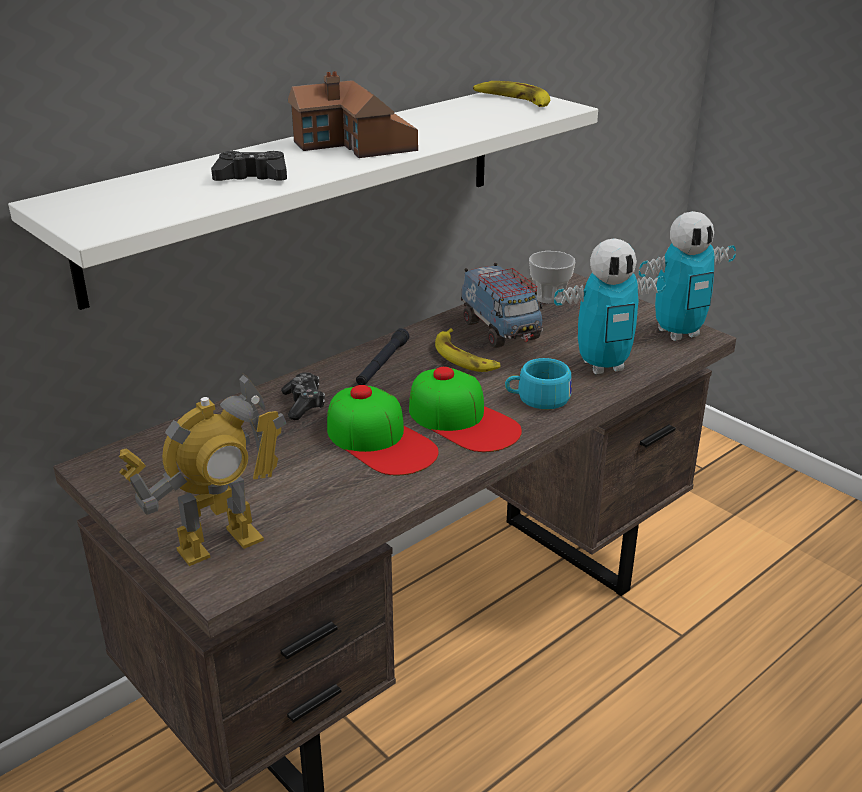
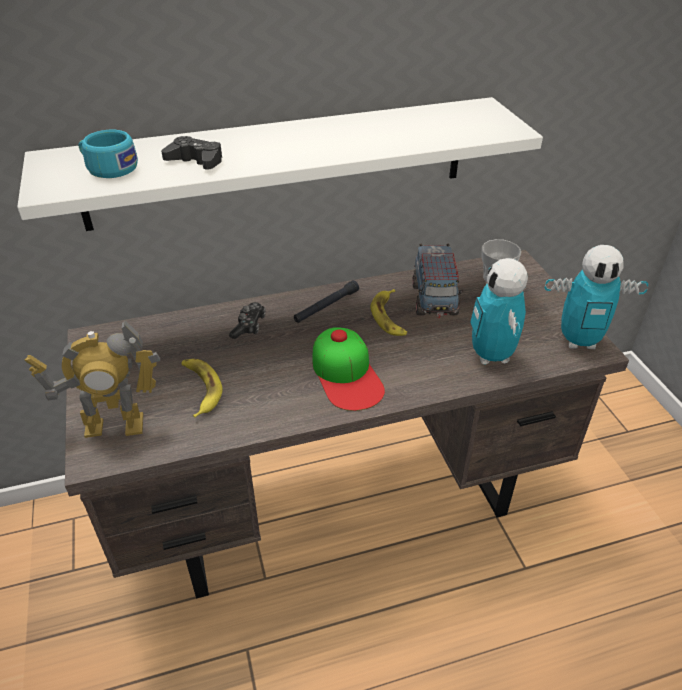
camera: 25 degrees right, 10 degrees up
(355, 145) = (301, 142): toy house -> none
(380, 441) = (276, 374): cap -> none
(513, 101) = (476, 115): banana -> banana (200, 388)
(537, 399) = (416, 372): turquoise cup -> turquoise cup (108, 168)
(603, 366) = (491, 356): toy robot -> toy robot turned 75 degrees clockwise

